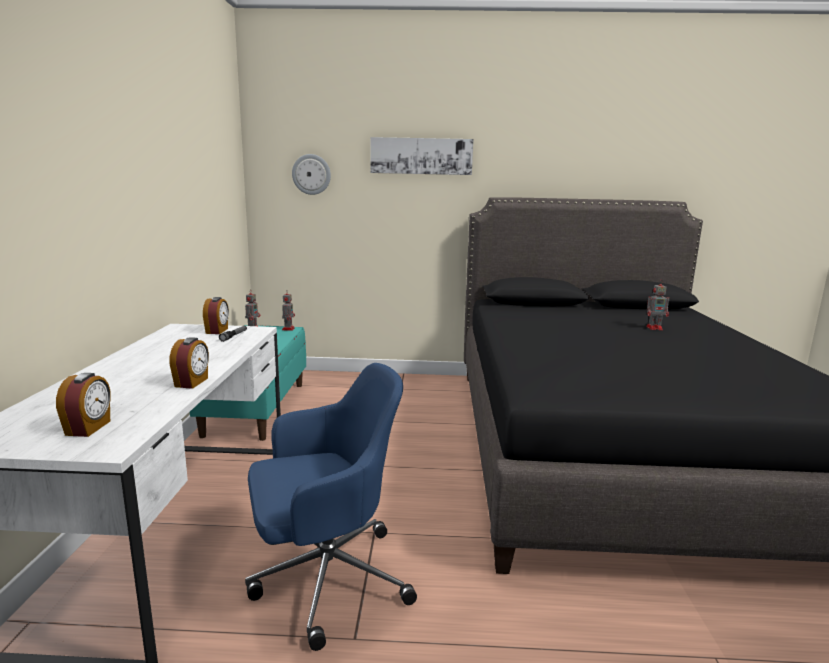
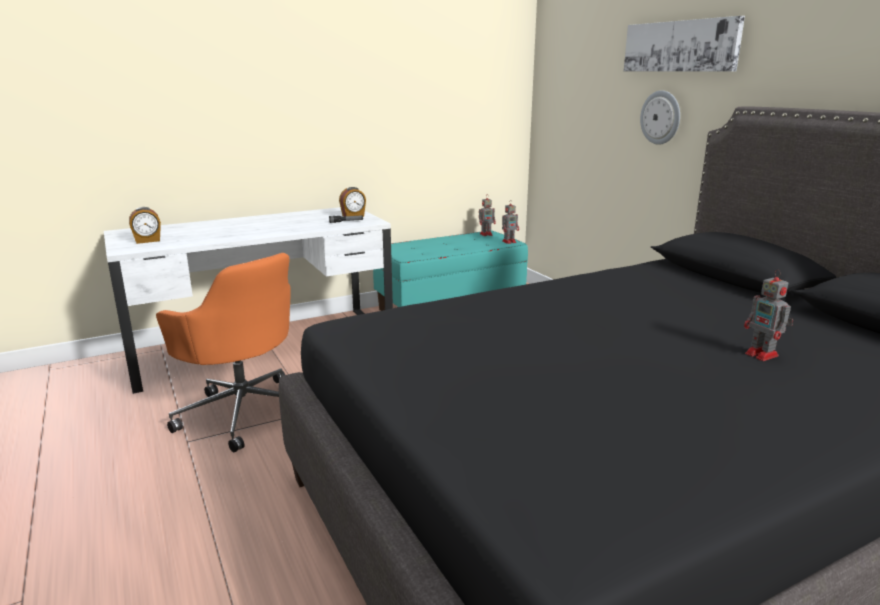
camera: 60 degrees right, 5 degrees up
(192, 382) = (235, 237): alarm clock -> none
(311, 174) = (578, 74): wall clock -> wall clock (661, 117)
(325, 578) = (244, 411): blue office chair -> orange office chair

